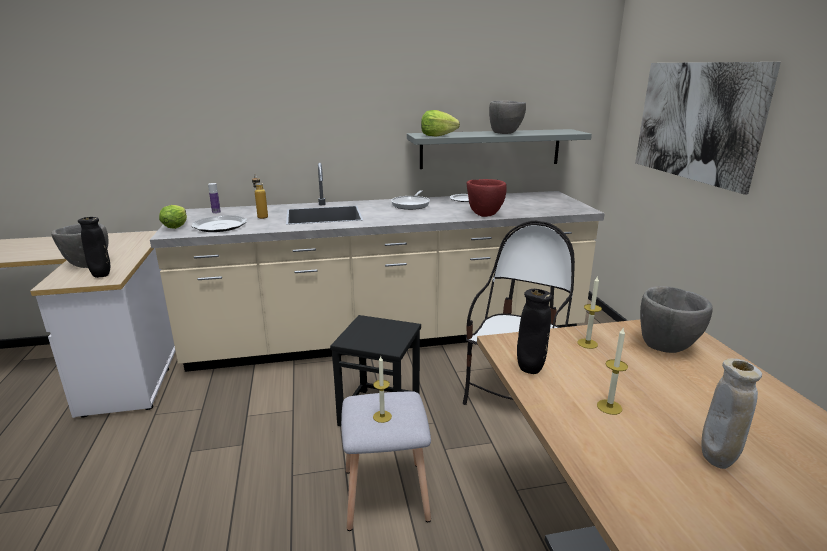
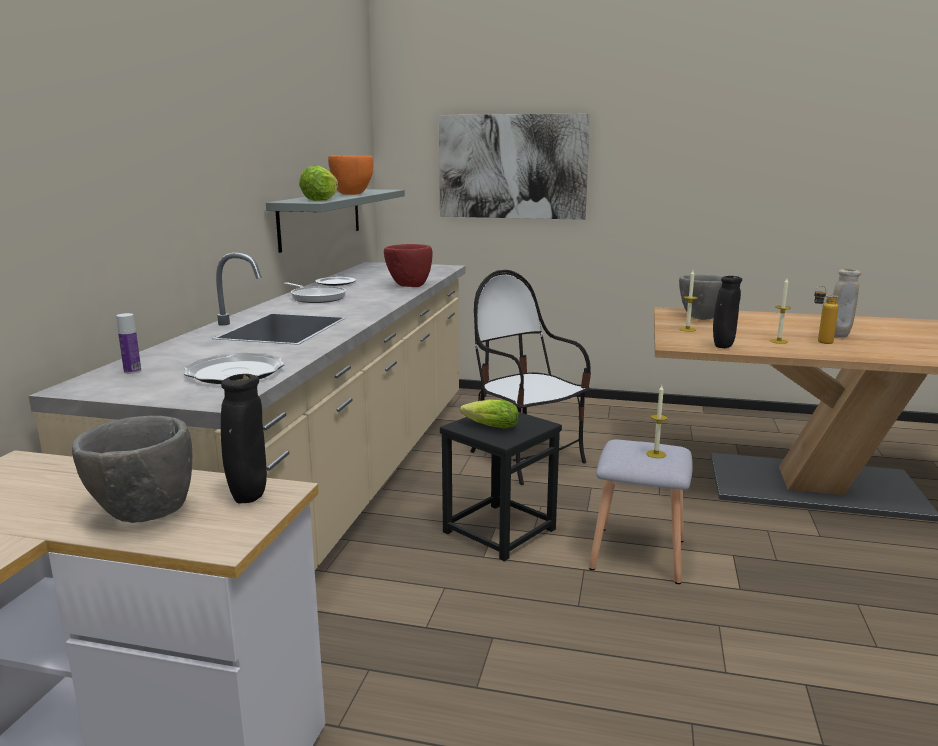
camera: 65 degrees left, 5 degrees down
(177, 225) = (167, 395): lettuce -> lettuce (488, 426)
(261, 216) = (226, 351): bottle -> bottle (819, 342)
(505, 133) = (351, 194): grey bowl -> orange bowl

